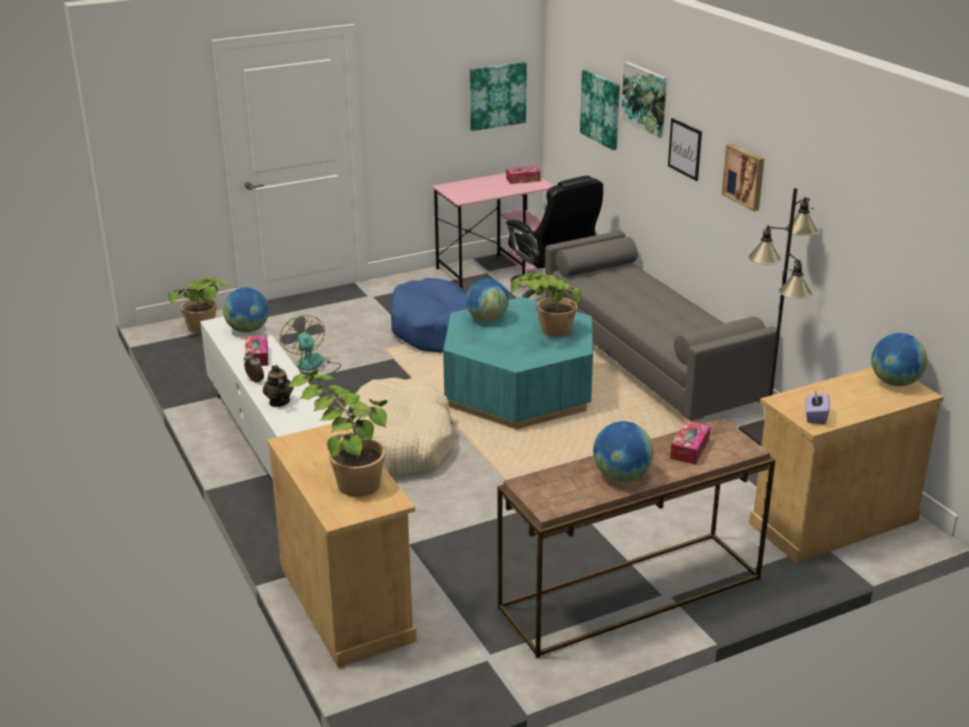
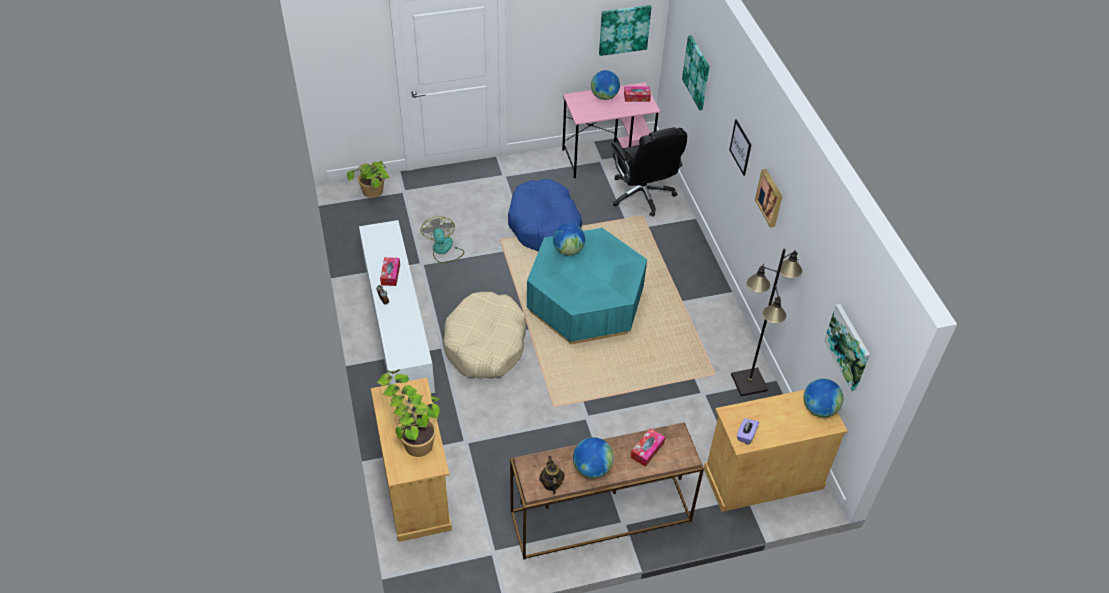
camera: 10 degrees right, 20 degrees up
(247, 330) = (390, 243): globe -> globe (604, 96)
(279, 402) = (395, 327): teapot -> teapot (551, 484)
(544, 335) = (604, 276): potted plant -> none
(645, 99) = (723, 90): picture -> picture (848, 347)
(650, 361) = (692, 288): grey sofa -> none

